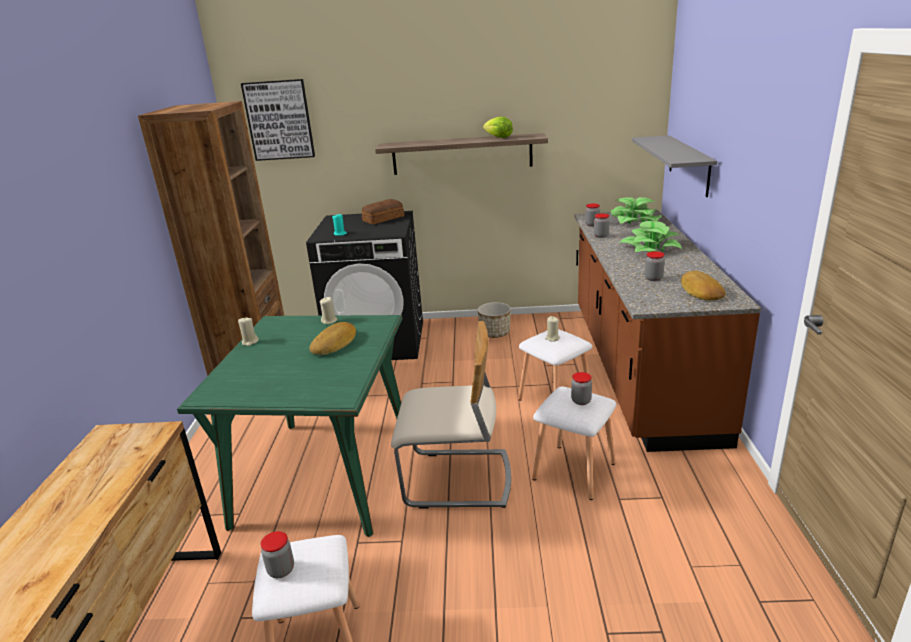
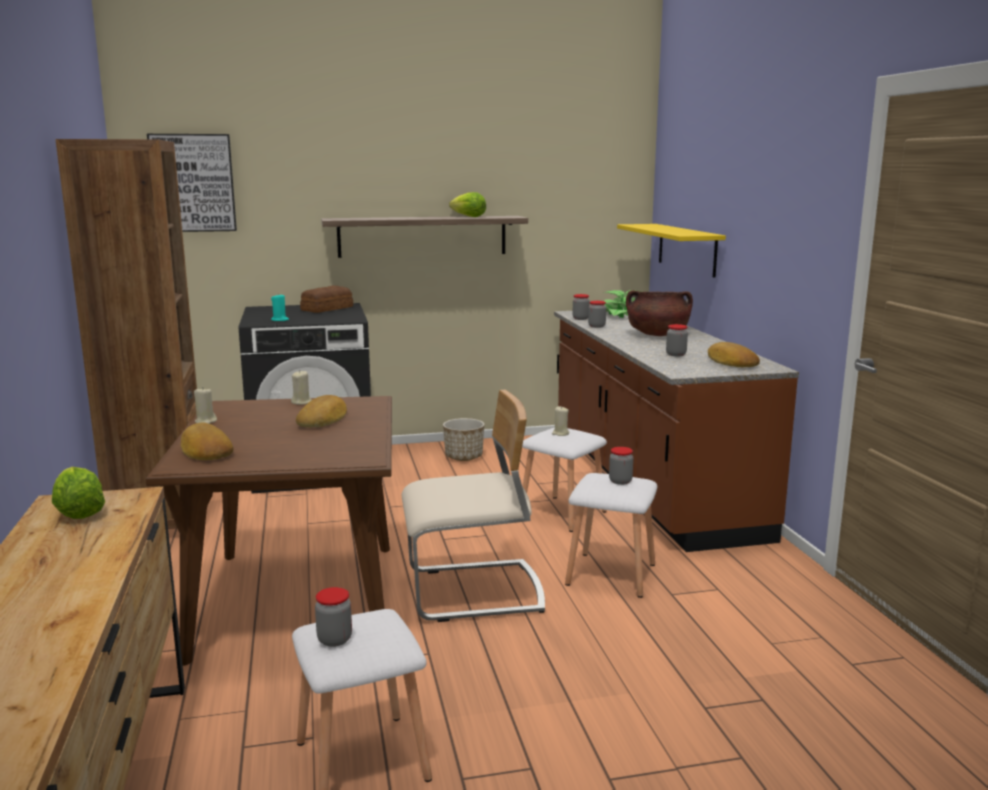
camera: 15 degrees left, 10 degrees down
(110, 449) = (79, 513): none -> lettuce
(232, 378) = (205, 450): none -> bread
(325, 474) = (298, 600): green dining table -> brown dining table
(650, 248) = (657, 335): potted plant -> brown cooking pot
(689, 165) = (686, 249): grey shelf -> yellow shelf

